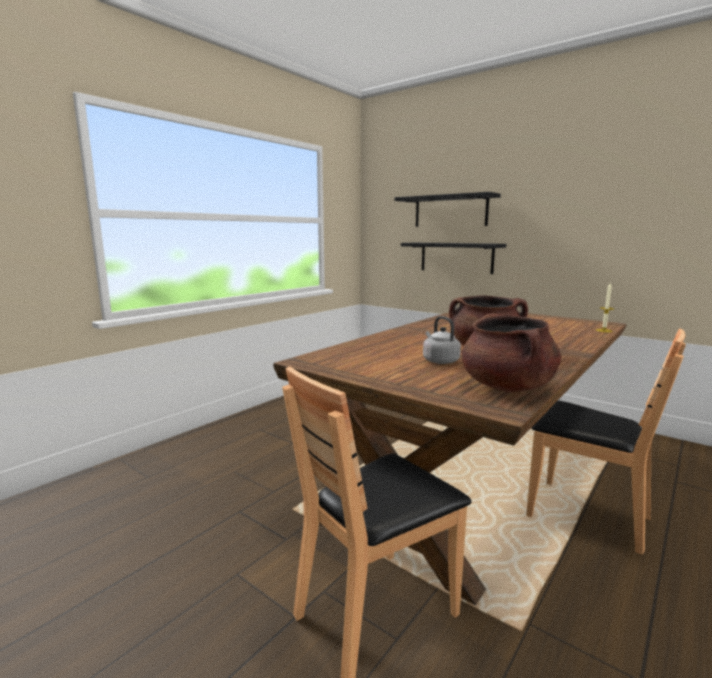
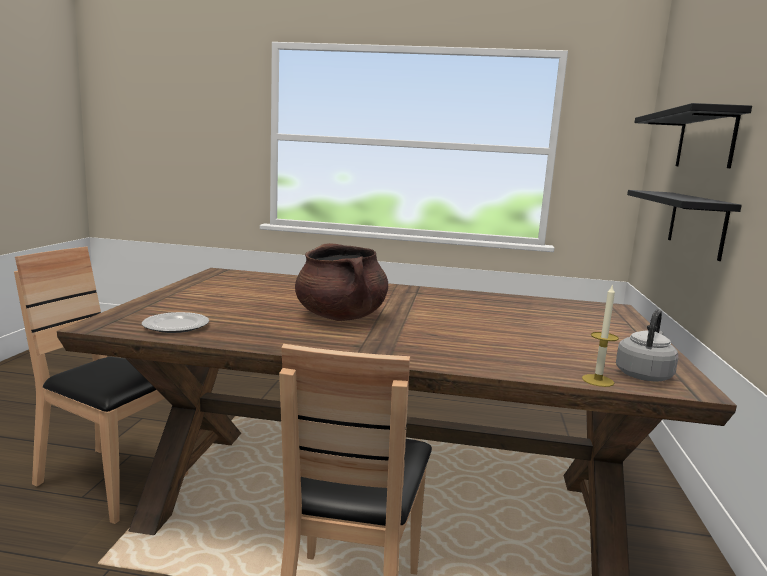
camera: 60 degrees right, 0 degrees up
(439, 361) = (262, 304): grey kettle -> grey kettle (644, 375)
(507, 387) = (175, 326): brown cooking pot -> plate

